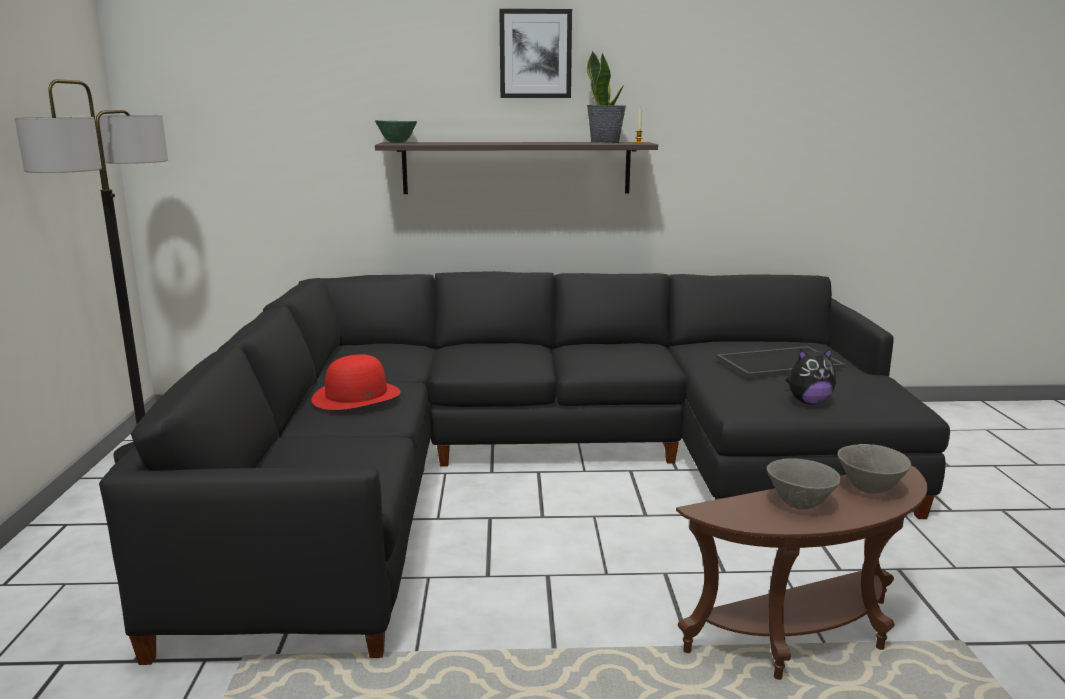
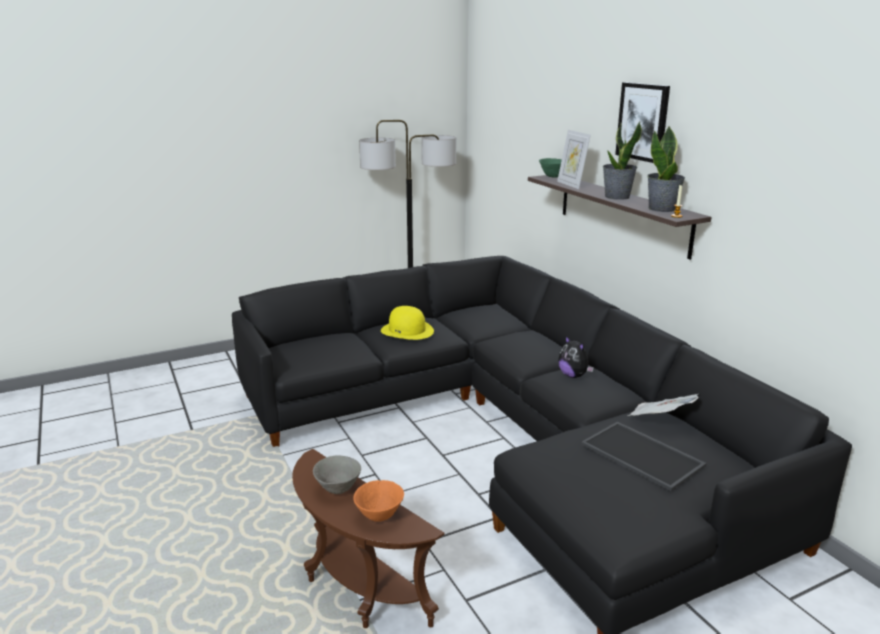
camera: 65 degrees right, 5 degrees up
(356, 395) = (407, 330): red hat -> yellow hat
(452, 143) = (571, 185): none -> picture frame
(535, 142) = (617, 197): none -> potted plant
(712, 346) = (660, 420): none -> newspaper
(808, 402) = (570, 484): plush toy -> plush toy (573, 375)
(870, 489) = (379, 516): grey bowl -> orange bowl

